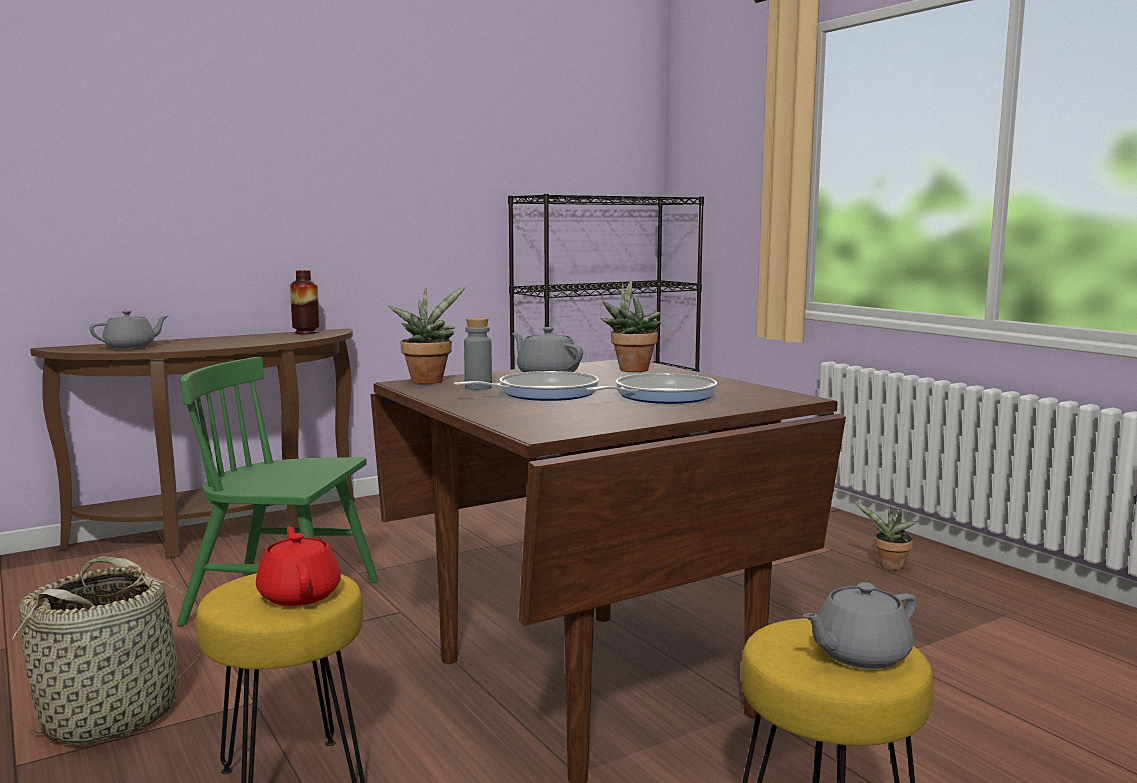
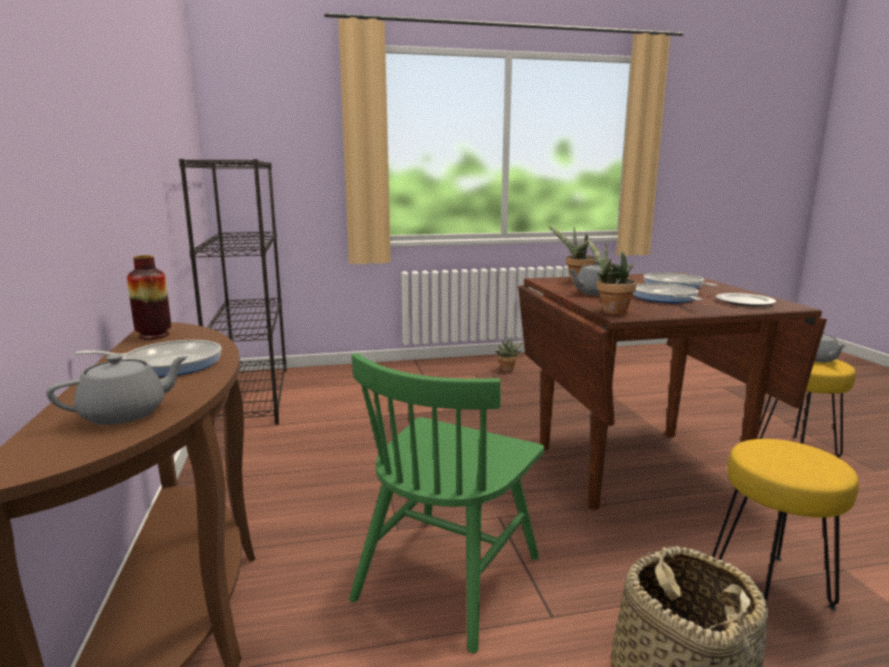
camera: 70 degrees left, 5 degrees up
(131, 347) = (125, 414): grey teapot -> grey teapot turned 75 degrees clockwise
(231, 341) = (168, 364): none -> frying pan
(300, 594) = (797, 452): red teapot -> none
(478, 387) = (642, 305): grey bottle -> none
(551, 416) = (743, 302): none -> plate

